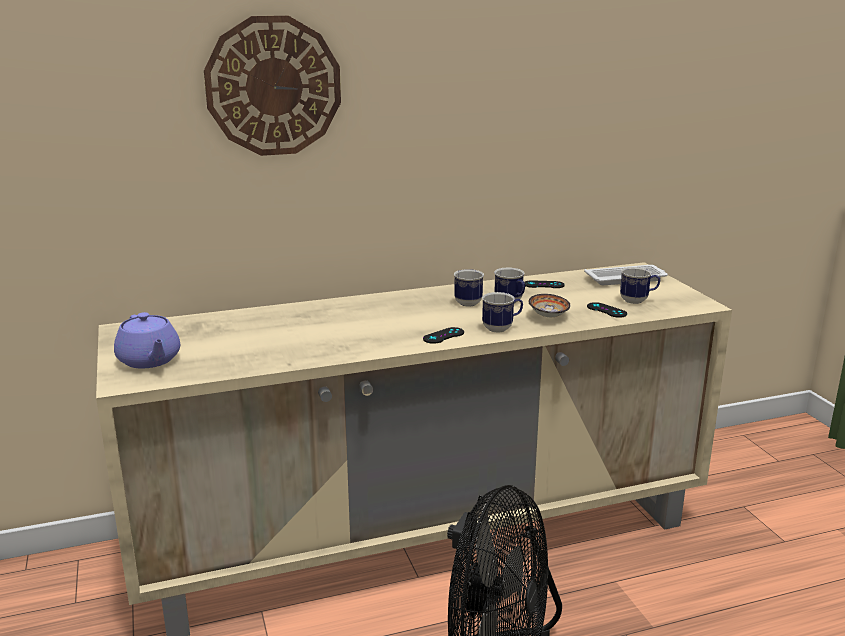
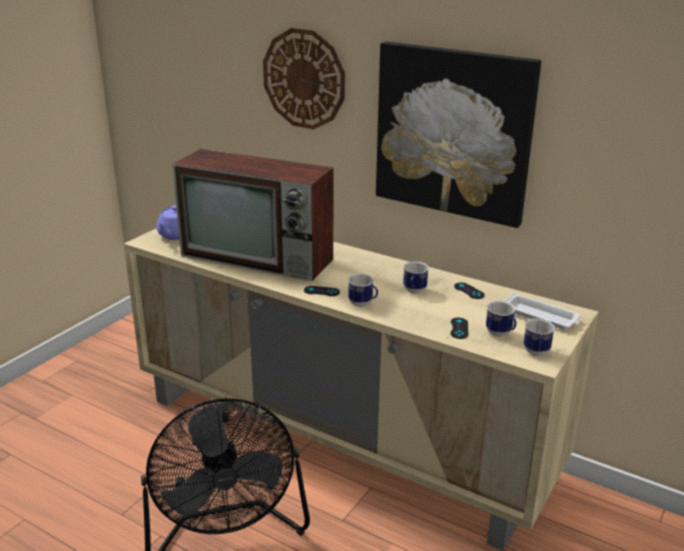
camera: 50 degrees right, 5 degrees up
(307, 337) = (260, 257): none -> television
(468, 301) = (391, 278): mug -> mug (539, 350)
(484, 114) = (453, 132): none -> picture
(548, 316) = (411, 312): bowl -> none

